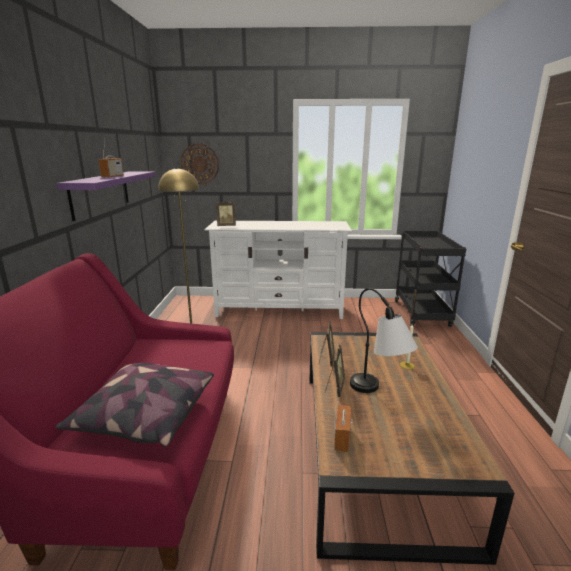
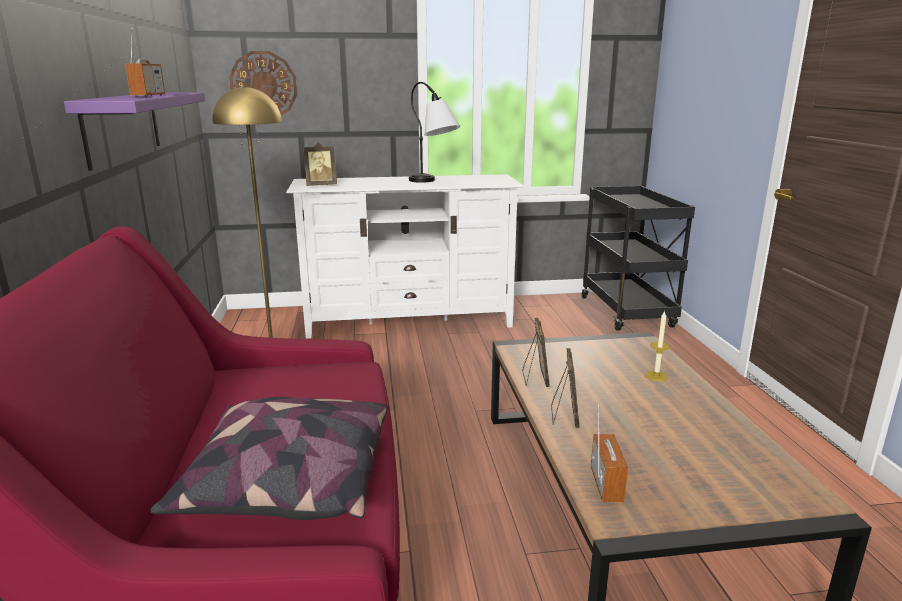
camera: 10 degrees left, 0 degrees up
(378, 394) = (632, 419): table lamp -> table lamp (433, 182)

